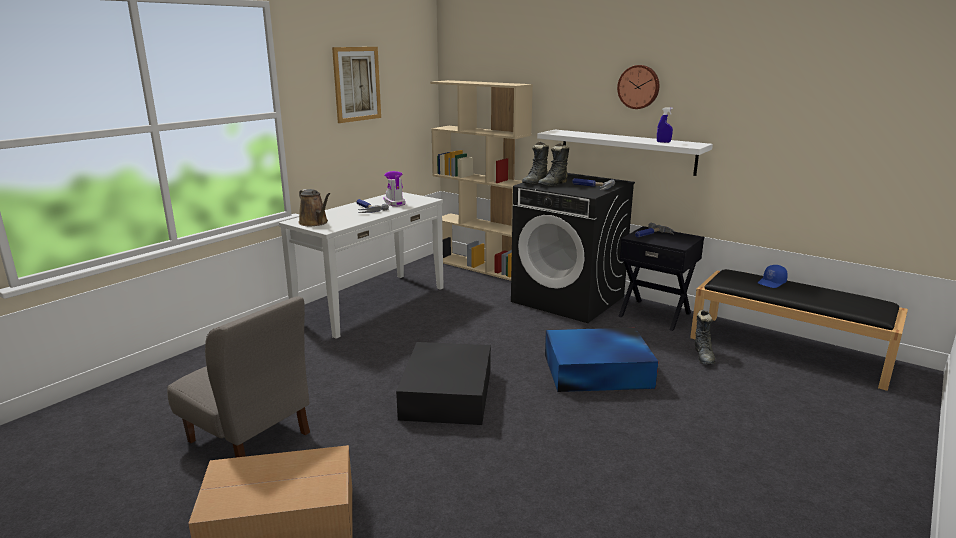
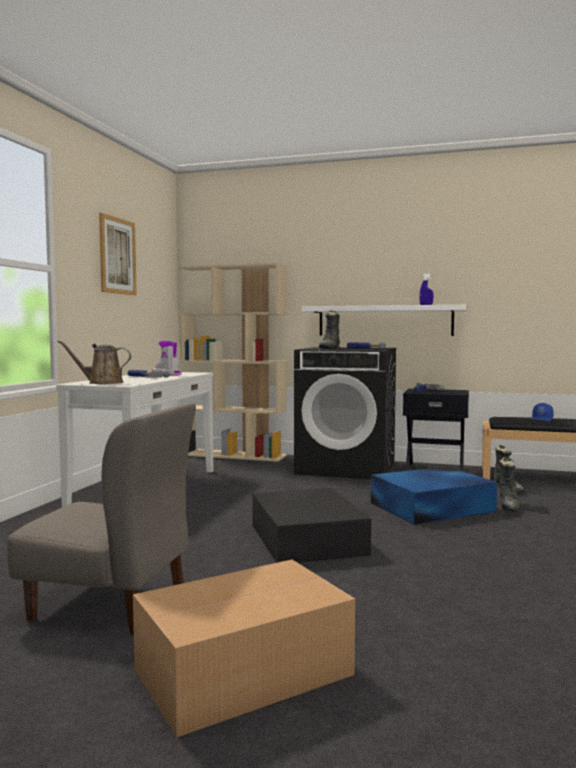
camera: 20 degrees left, 15 degrees down
(315, 223) = (102, 383): brown watering can -> brown watering can turned 150 degrees clockwise
(536, 182) = (311, 348): black boot -> black boot (509, 507)
(639, 87) = (392, 261): wall clock -> none

